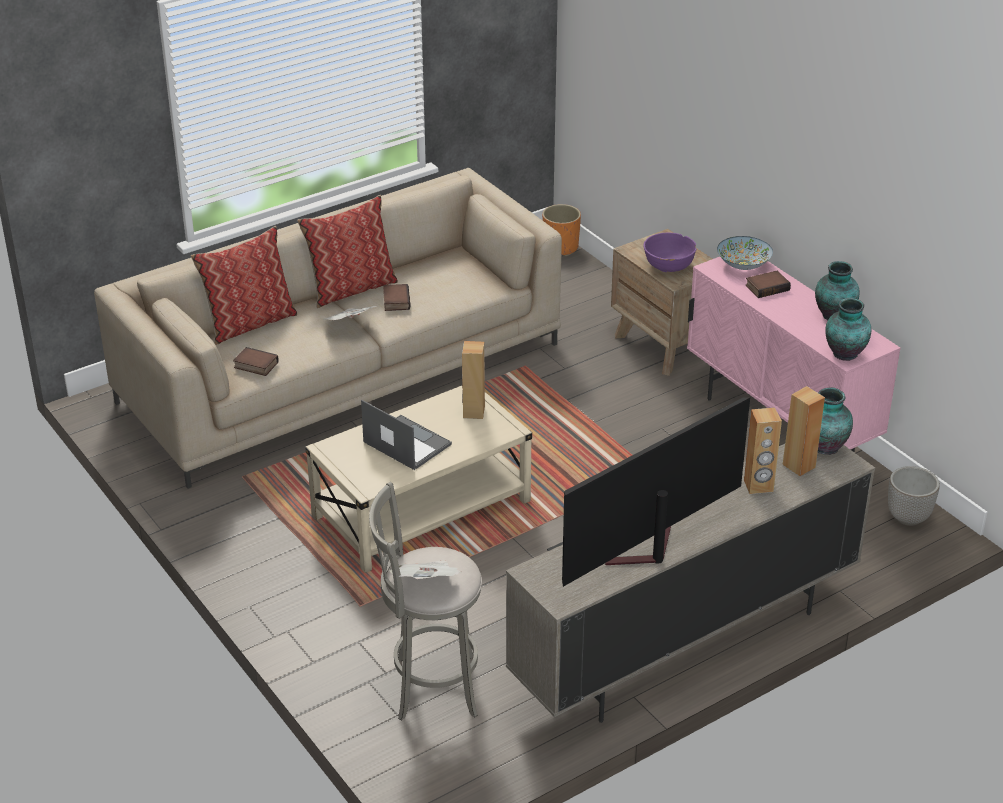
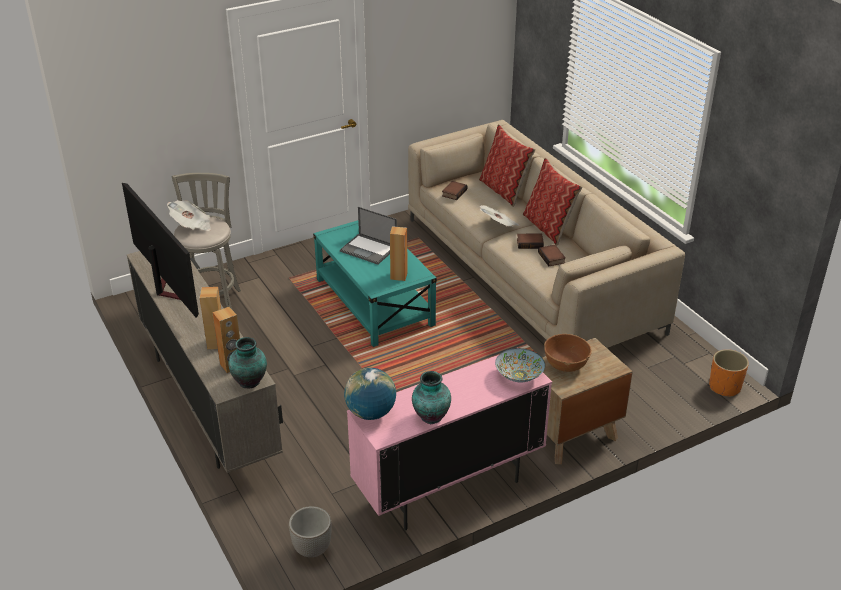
camera: 95 degrees right, 0 degrees up
(406, 443) = (369, 249): laptop -> laptop turned 75 degrees clockwise
(422, 509) = (374, 302): beige coffee table -> turquoise coffee table
(668, 266) = (566, 364): purple bowl -> brown bowl
(767, 287) = (481, 384): book -> book (552, 258)
(844, 354) = (371, 413): vase -> globe

